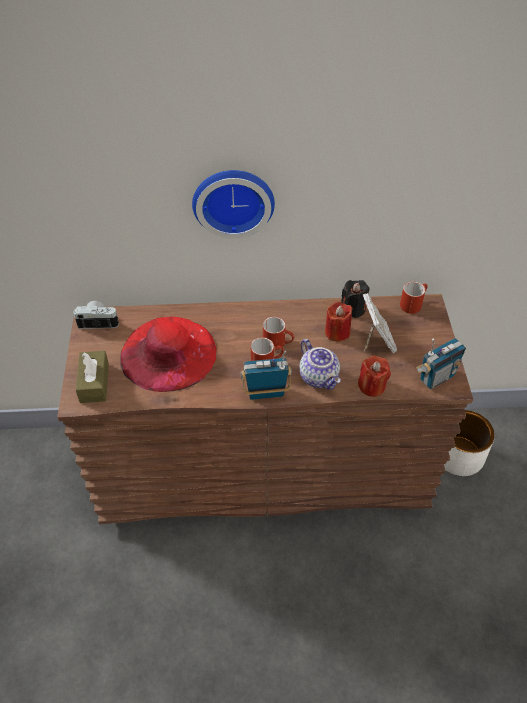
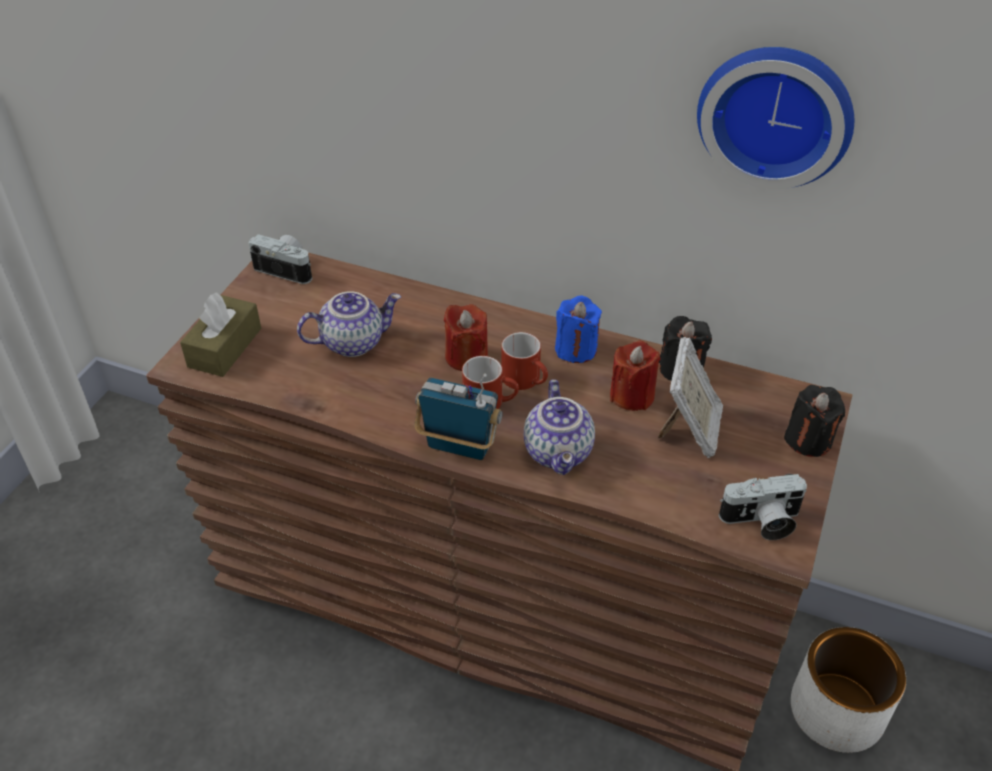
camera: 25 degrees right, 5 degrees down
(168, 353) = (353, 342): red hat -> teapot
(233, 200) = (508, 119): wall clock -> wall clock (776, 113)
(293, 315) = (576, 349): none -> blue candle
(372, 386) = (638, 496): red candle -> red candle (466, 357)
(413, 303) = (790, 393): red mug -> none
(434, 326) = (808, 440): none -> black candle
(436, 377) = (761, 522): radio -> camera

